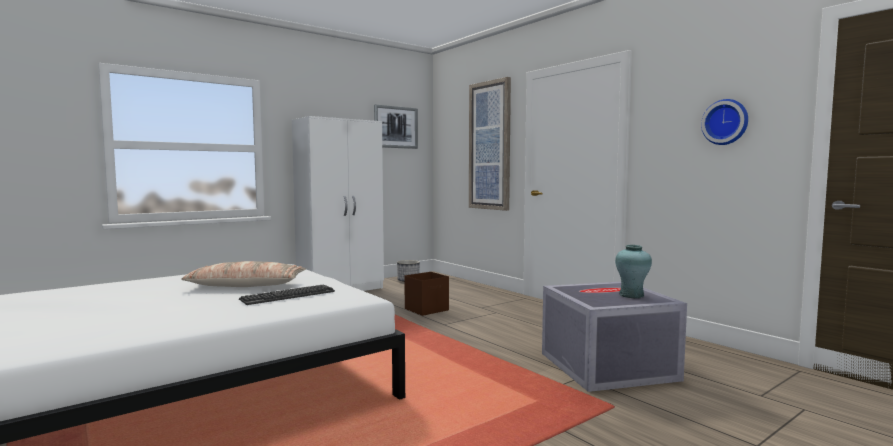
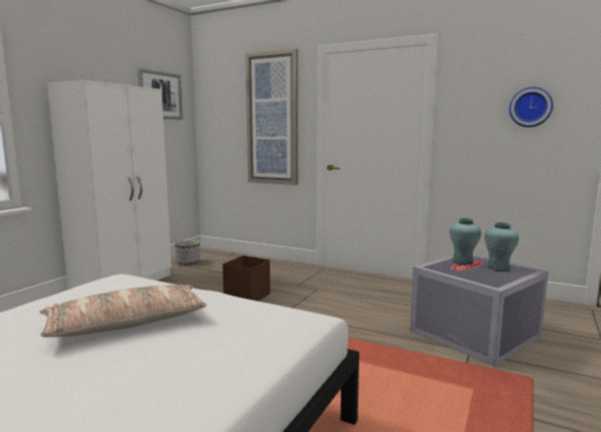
camera: 25 degrees left, 5 degrees up
(288, 296) = (217, 333): keyboard -> none
(603, 287) = (462, 262): none -> turquoise vase

